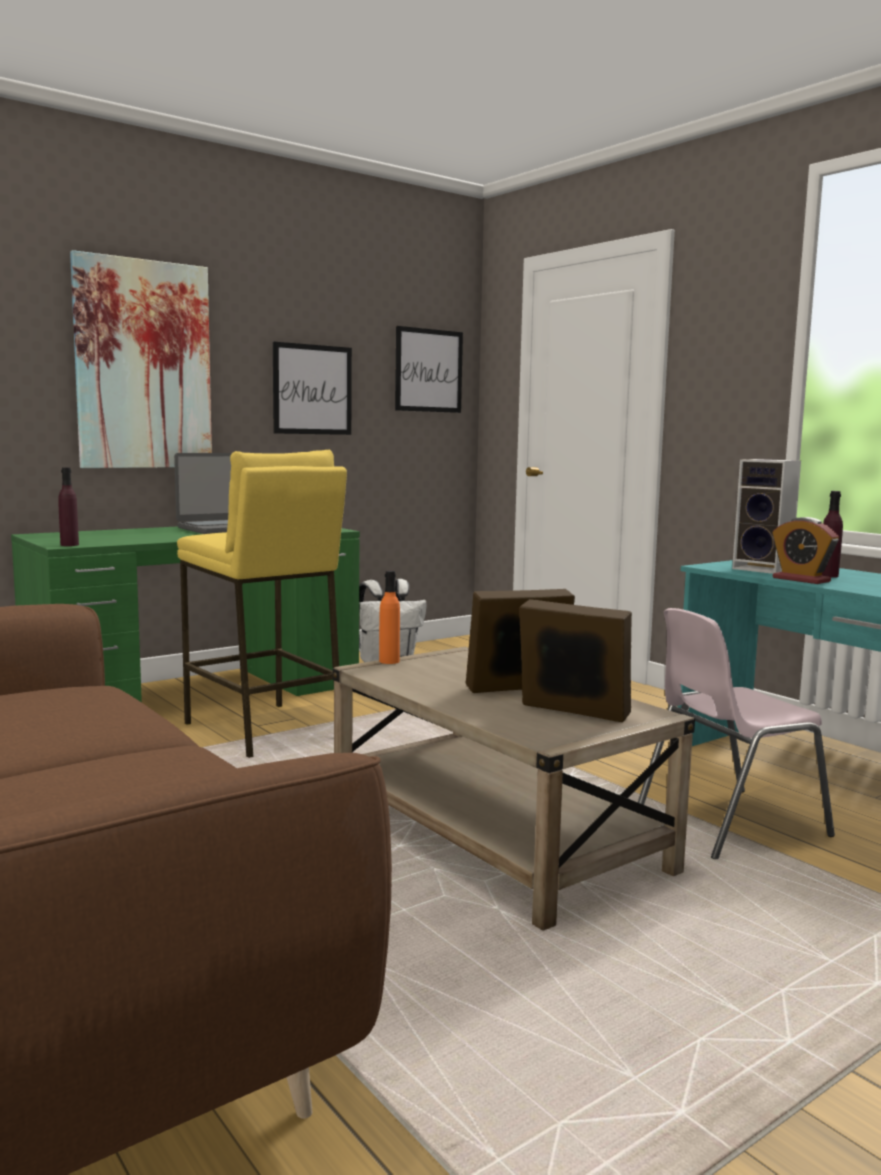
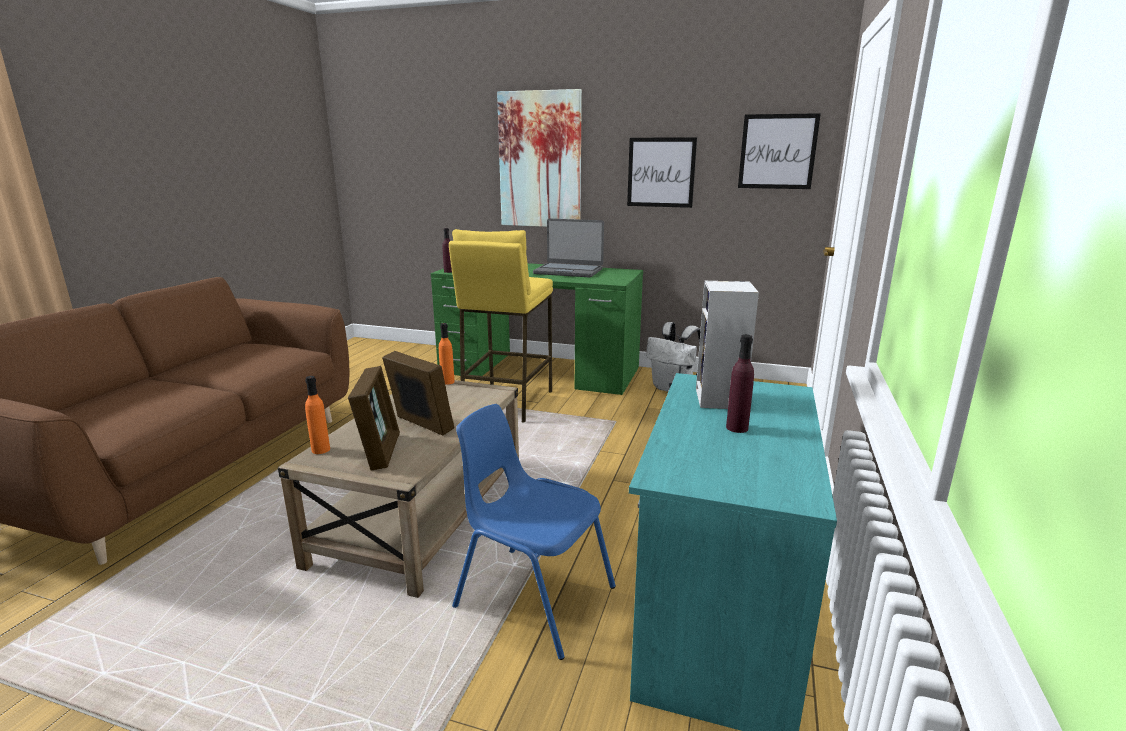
camera: 55 degrees right, 10 degrees up
(524, 733) = (321, 450): none -> orange bottle
(727, 823) = (533, 596): pink chair -> blue chair
(801, 580) = (682, 421): alarm clock -> none

